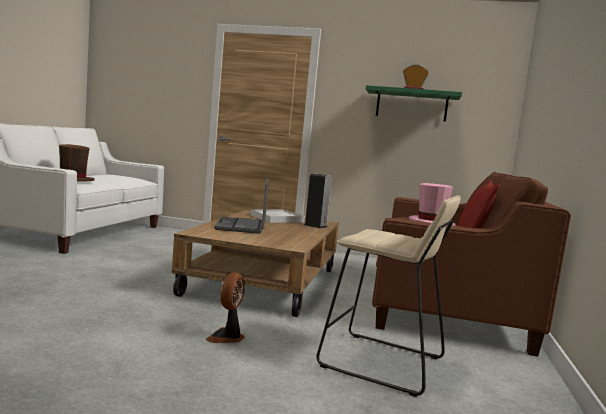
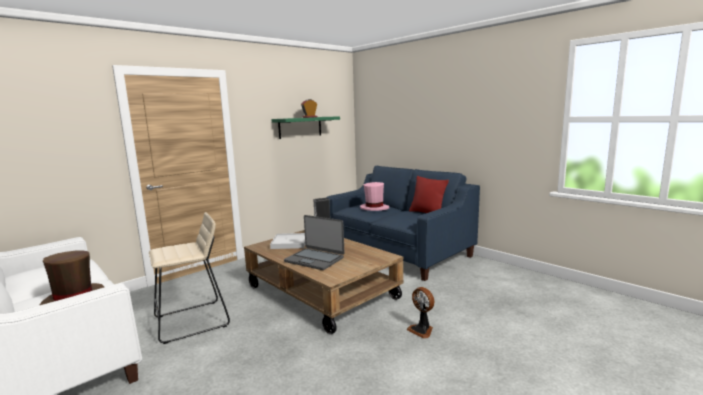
camera: 55 degrees left, 5 degrees up
(381, 363) = (471, 293): beige stool -> beige stool (192, 321)
(446, 305) = (399, 252): brown sofa -> blue sofa

